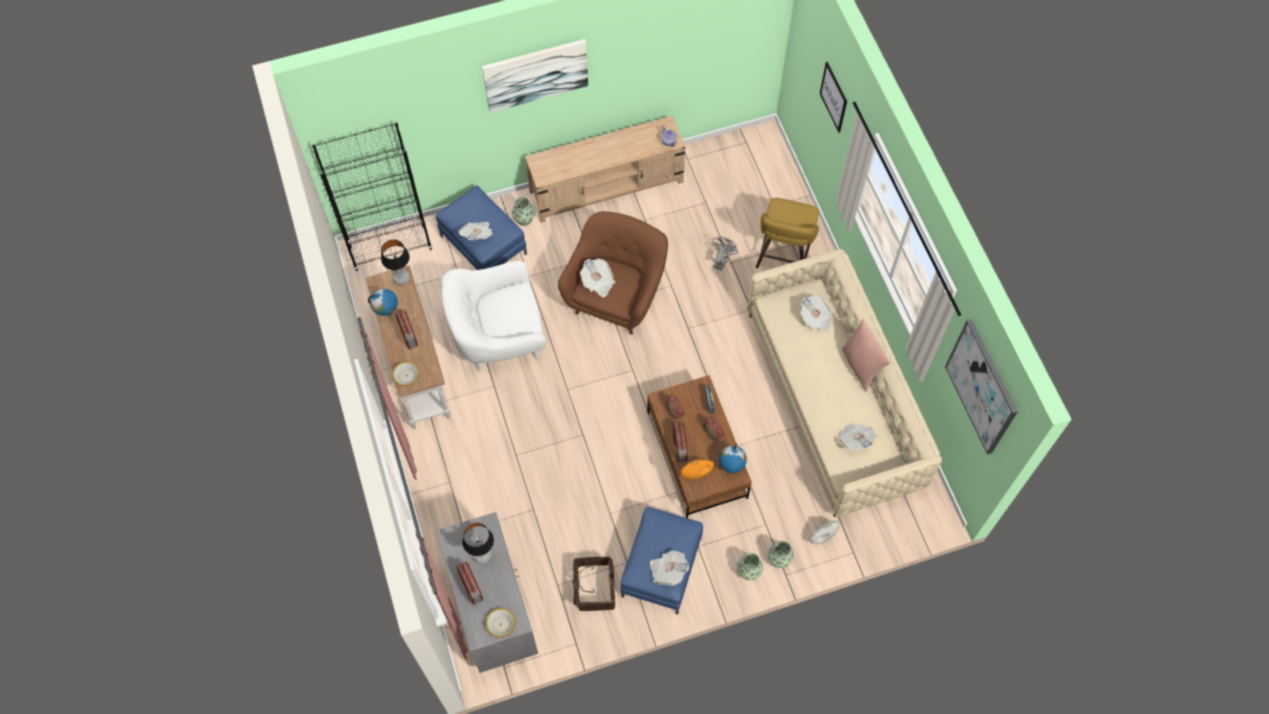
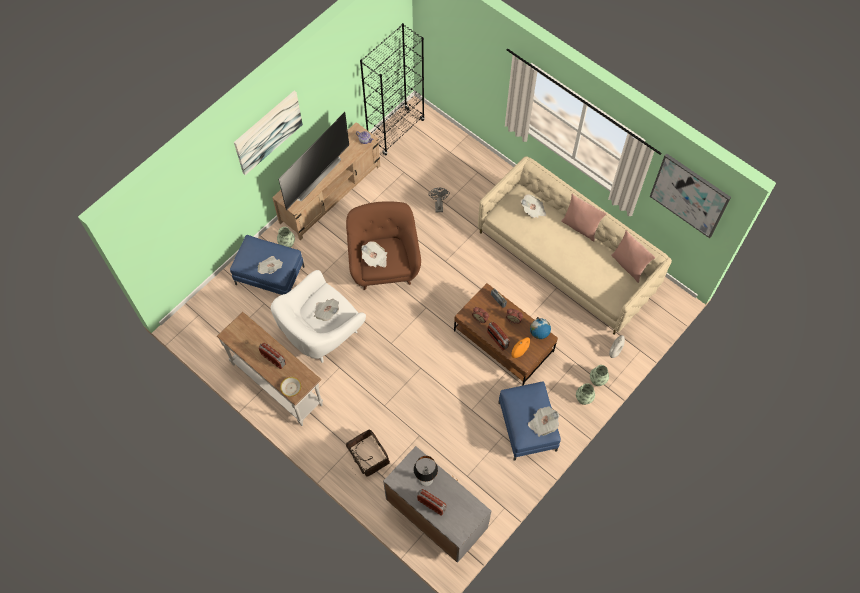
camera: 30 degrees left, 0 degrees up
(387, 311) = (248, 351): globe -> none
(390, 247) = (203, 310): black bookcase -> black bookcase (396, 131)
(401, 278) = (243, 323): table lamp -> none
(500, 624) = (468, 518): bowl -> none
(587, 155) = (315, 176): none -> television
(593, 588) = (492, 465): basket -> basket (368, 457)
(783, 257) = (477, 183): yellow stool -> none
(833, 97) = (476, 55): picture -> none
(855, 440) = (606, 276): newspaper -> newspaper (326, 312)
(890, 441) = (628, 265): none -> pink pillow

